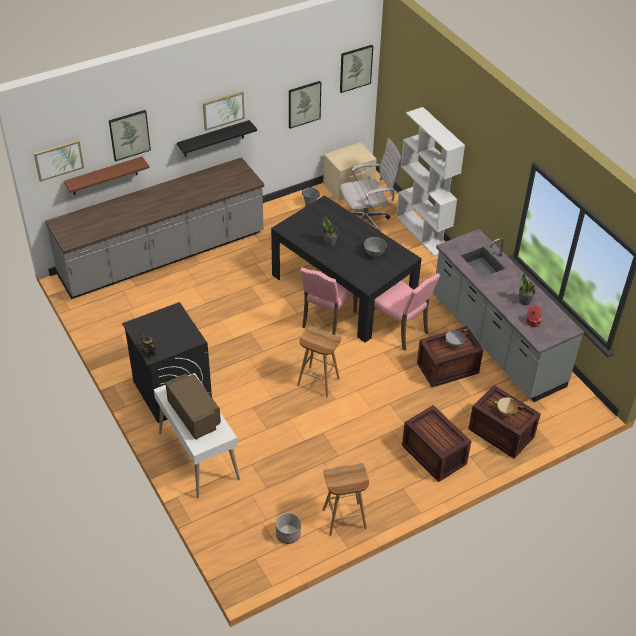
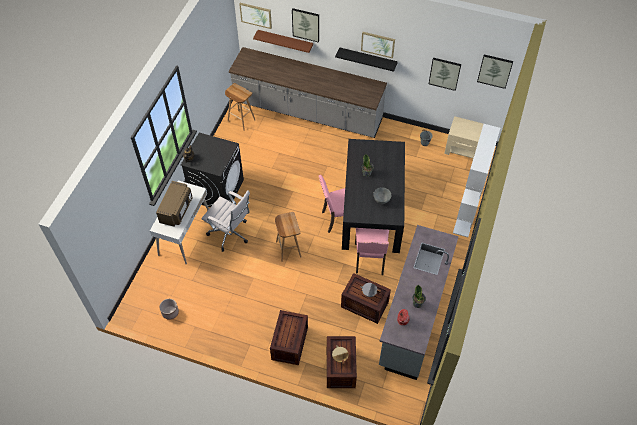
camera: 50 degrees right, 10 degrees up
(344, 519) = (202, 331): brown stool -> brown stool (241, 120)
(367, 222) = (442, 180): white office chair -> white office chair (230, 234)

